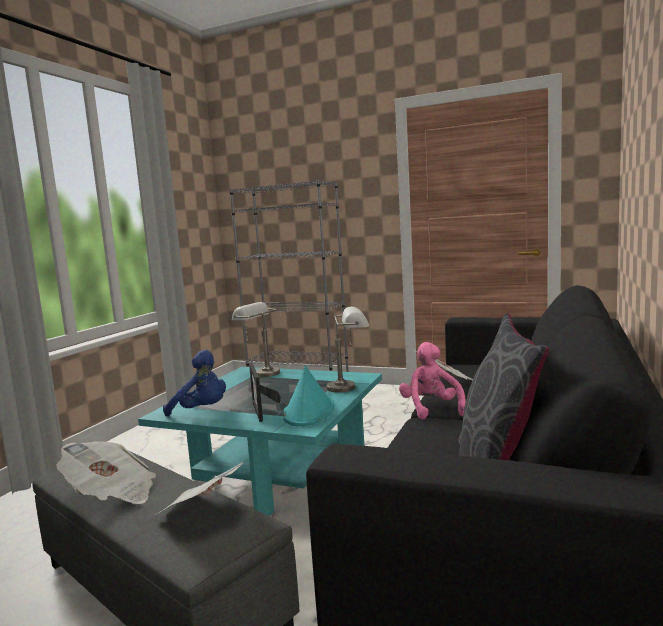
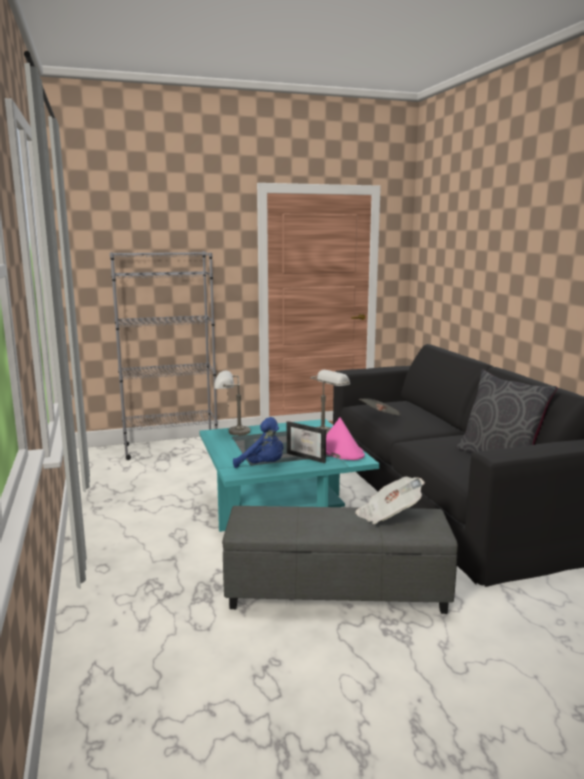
camera: 40 degrees left, 5 degrees up
(112, 494) = (312, 526): newspaper -> none
(202, 411) = (263, 466): blue plush toy -> blue plush toy turned 45 degrees clockwise
(309, 411) = (340, 451): turquoise hat -> pink hat
(431, 409) = (398, 436): pink plush toy -> none

